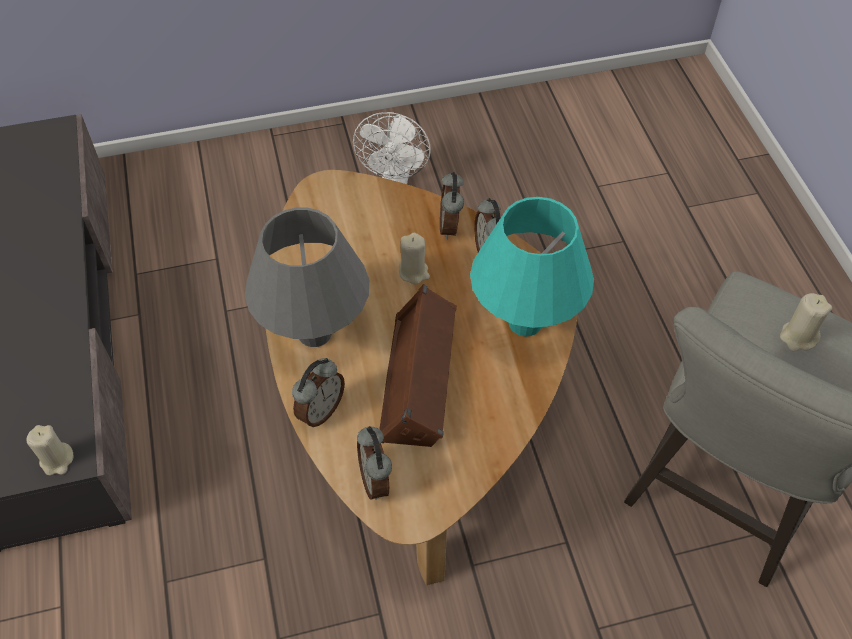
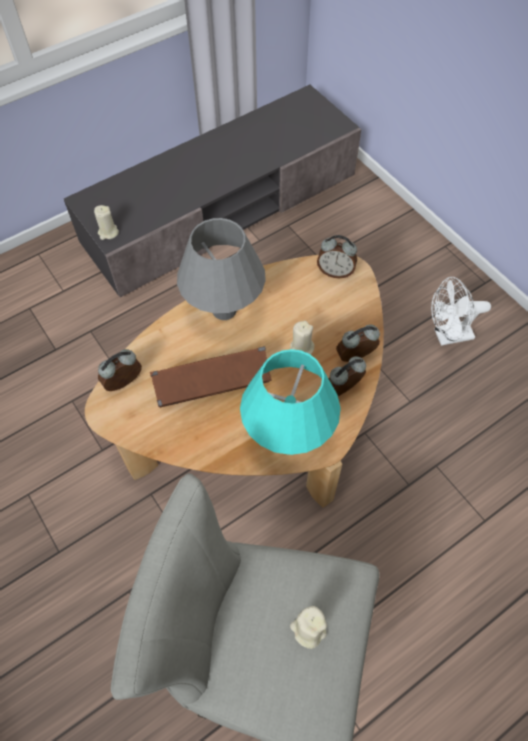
camera: 70 degrees right, 5 degrees up
(320, 410) = (165, 335): alarm clock -> alarm clock (335, 272)

